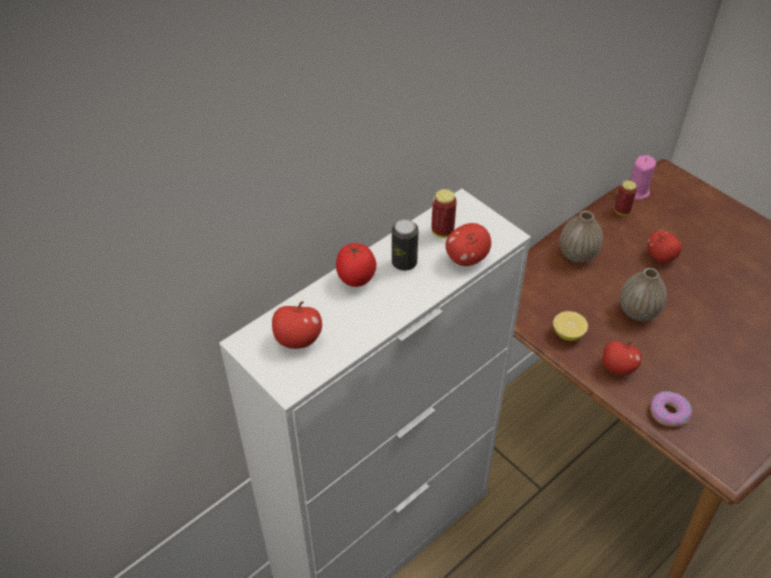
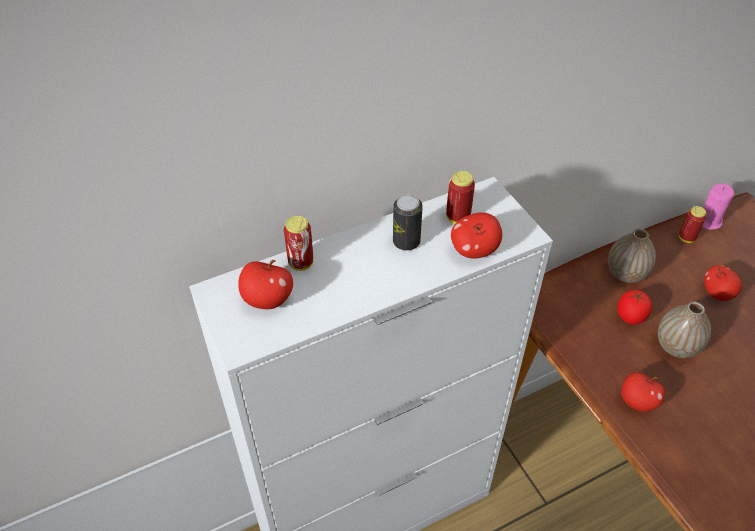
camera: 15 degrees right, 0 degrees up
(316, 300) = (301, 263): none -> can
(356, 280) = (349, 250): tomato -> tomato (629, 318)
(568, 334) = (592, 354): lemon -> none
(669, 413) = (682, 464): donut -> none

